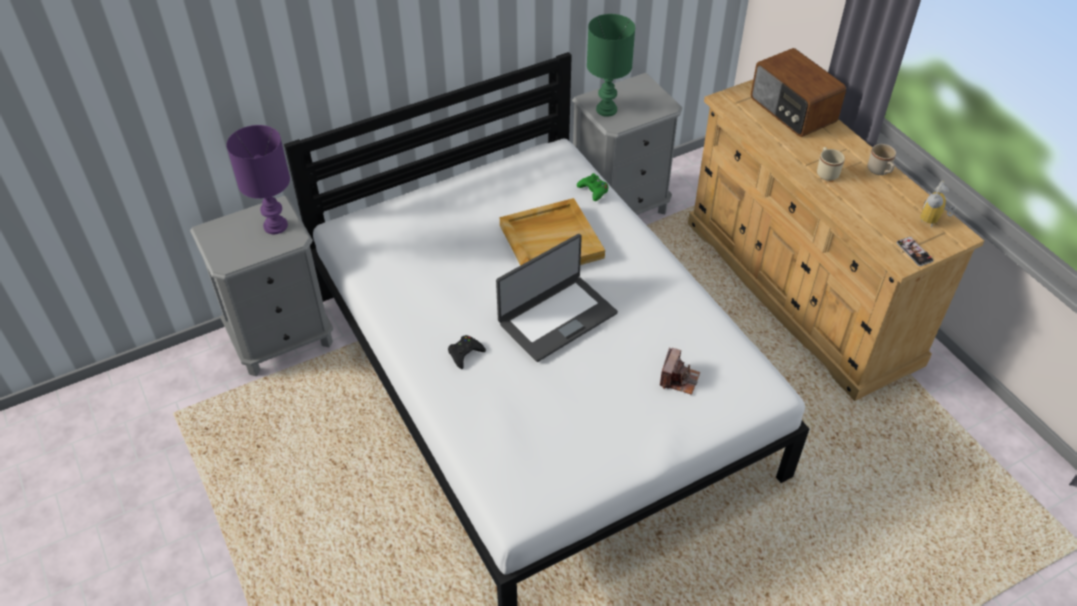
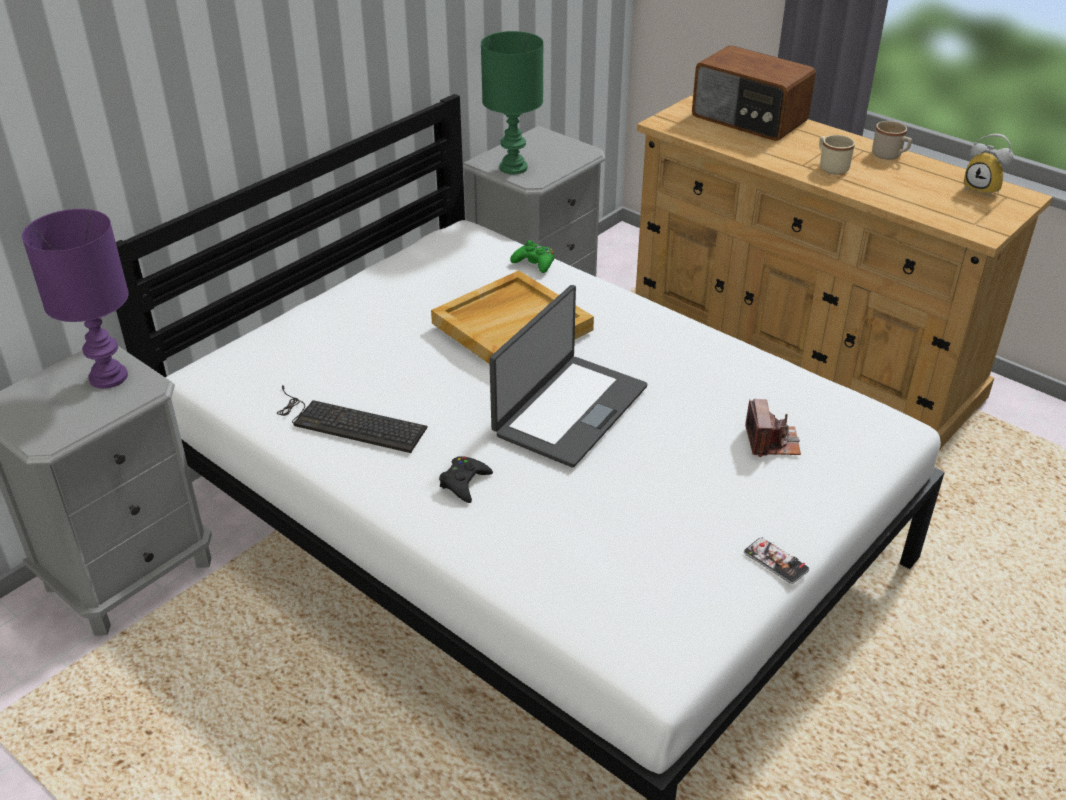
camera: 20 degrees left, 10 degrees down
(413, 288) = (346, 422): none -> keyboard
(914, 252) = (988, 221): phone -> phone (776, 561)
(933, 220) = (984, 189): alarm clock -> alarm clock turned 60 degrees counterclockwise

